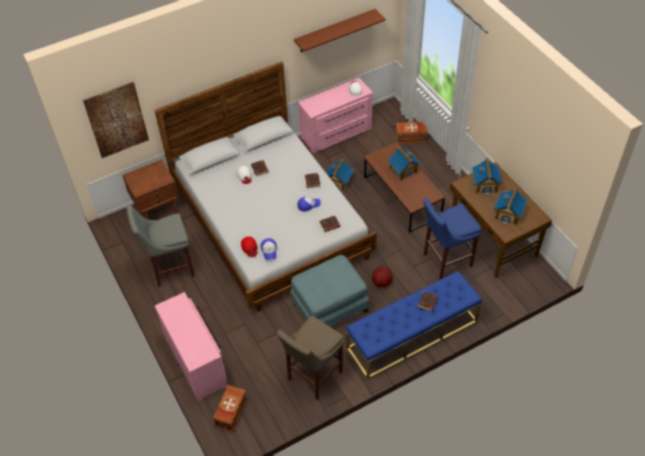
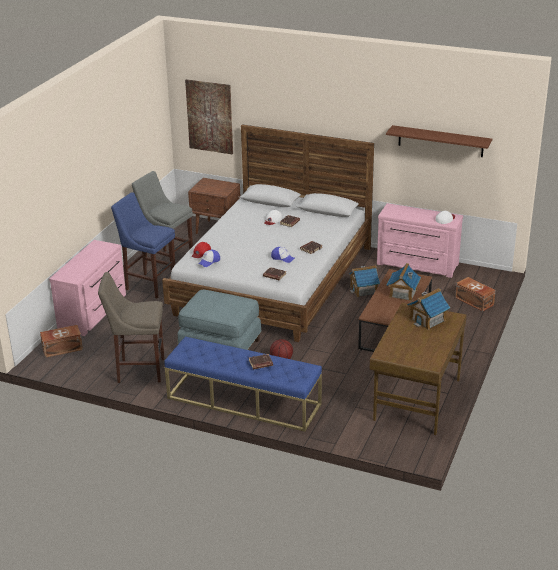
camera: 50 degrees right, 20 degrees down
(445, 261) = (353, 382): blue stool -> blue stool (149, 285)
(508, 214) = (409, 346): toy house -> none

